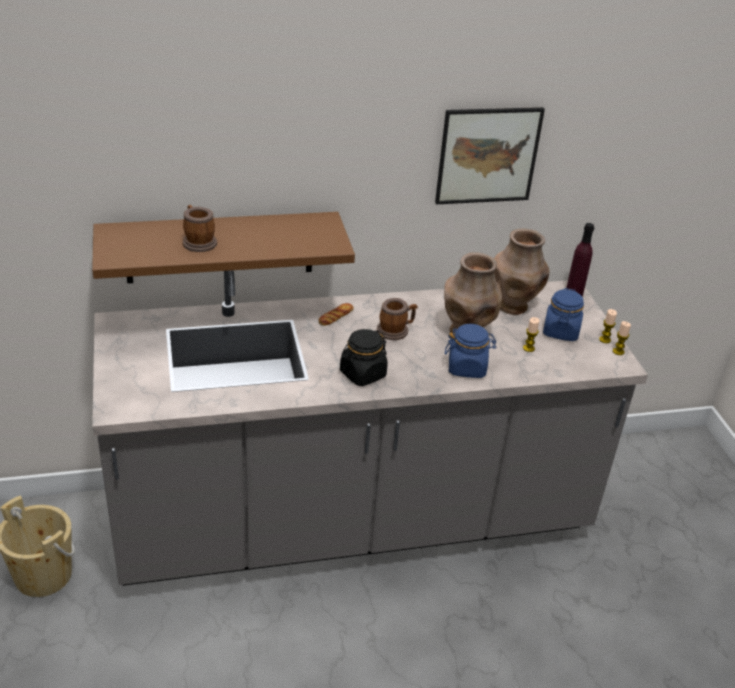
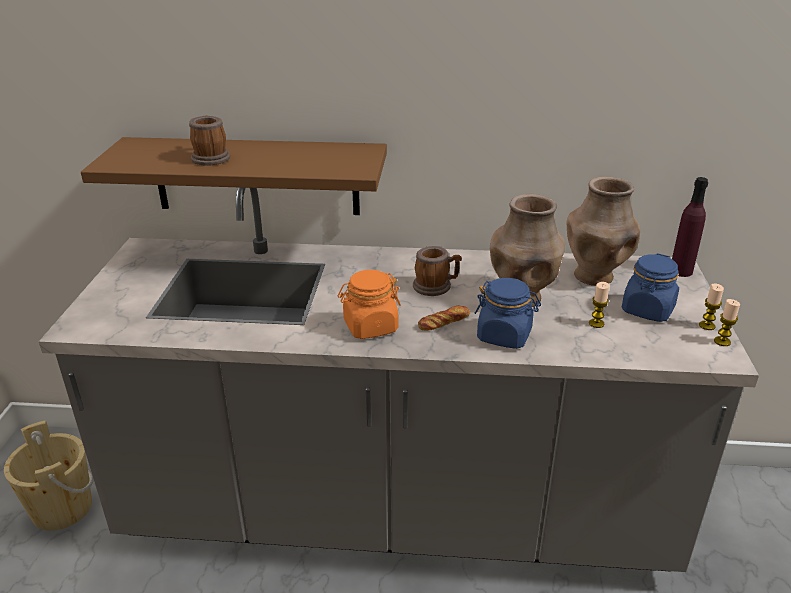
camera: 20 degrees right, 5 degrees down
(335, 317) = (374, 266): bread -> bread (444, 322)
(362, 374) = (370, 327): black jar -> orange jar
(488, 155) = (569, 83): picture -> none

